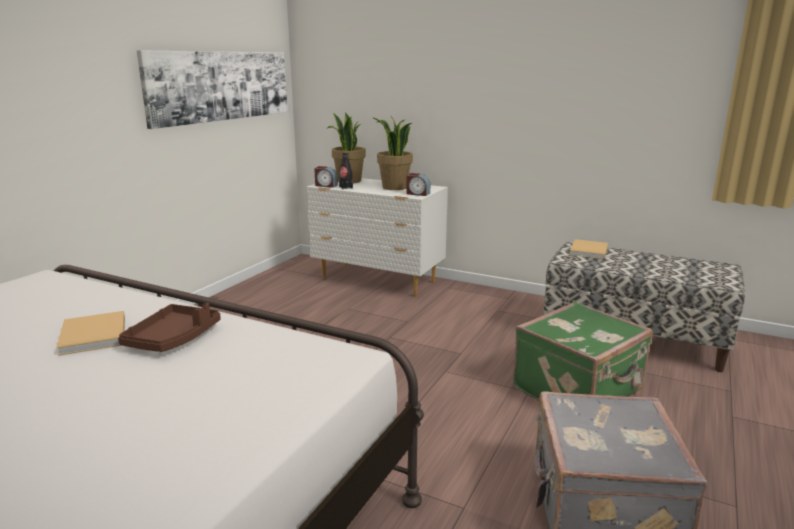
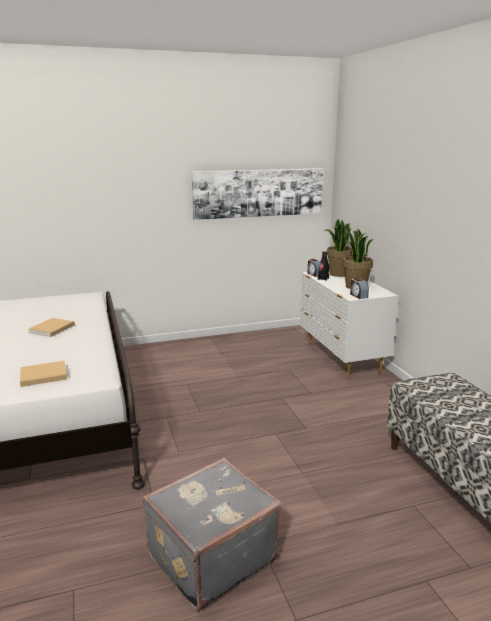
camera: 45 degrees right, 0 degrees up
(174, 338) = (68, 341): brown tray -> none
(579, 390) = (339, 492): green suitcase -> none
(588, 251) = (451, 386): beige book -> beige book (42, 375)

